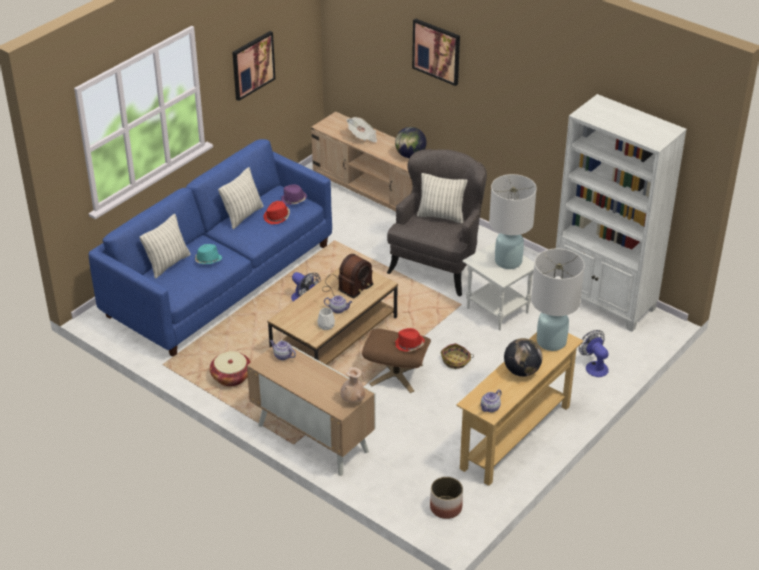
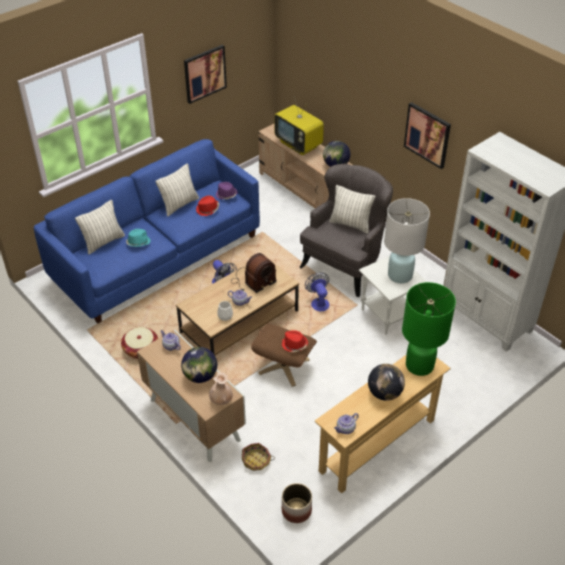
camera: 10 degrees right, 5 degrees up
(323, 380) = (200, 376): none -> globe
(362, 137) = (299, 145): newspaper -> television
(436, 51) = (363, 76): picture -> picture (427, 135)
(456, 361) = (340, 360): basket -> basket (256, 461)
(551, 342) = (419, 365): white table lamp -> green table lamp
(594, 366) = (464, 382): fan -> fan (318, 302)

